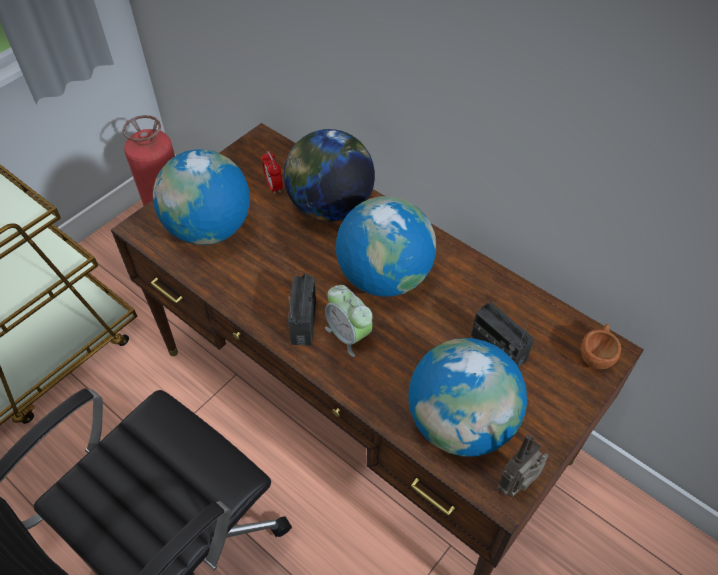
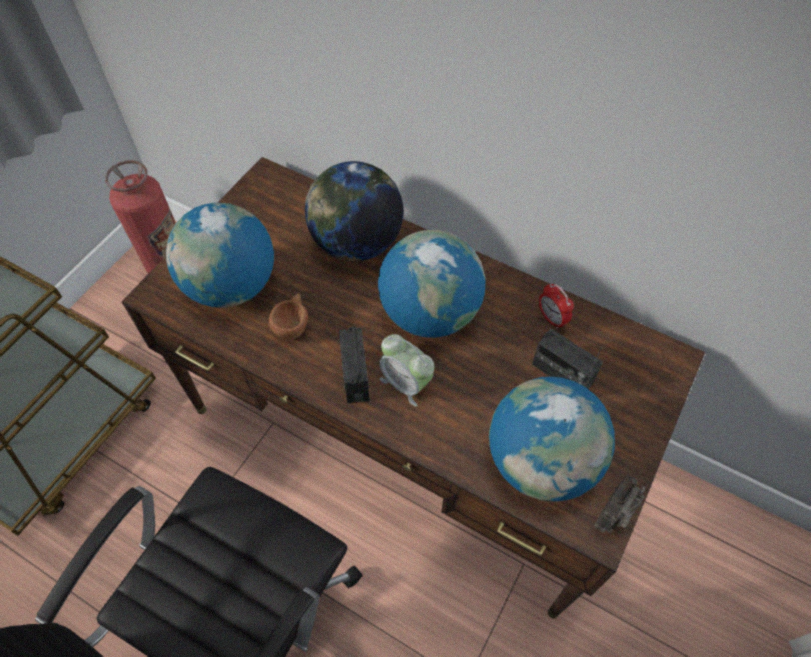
camera: 10 degrees left, 5 degrees up
(274, 186) = (291, 228): alarm clock -> alarm clock (551, 318)
(596, 354) = (661, 365): brown cup -> brown cup (293, 324)

